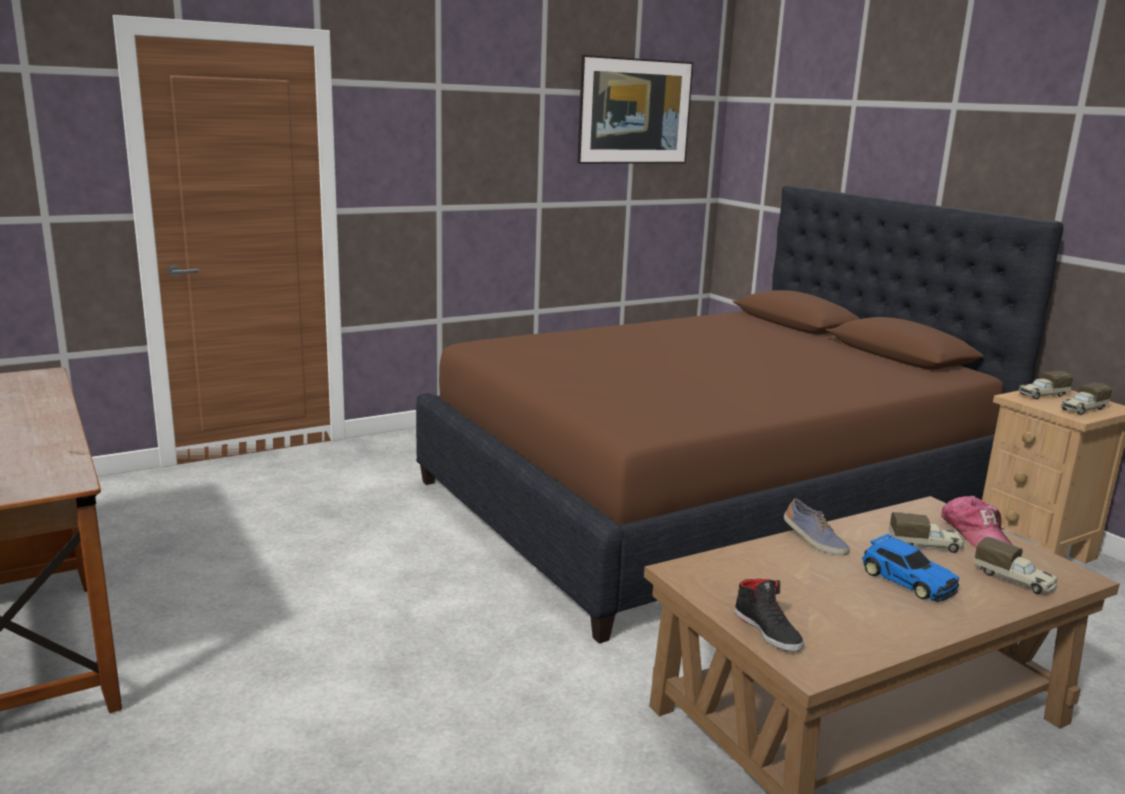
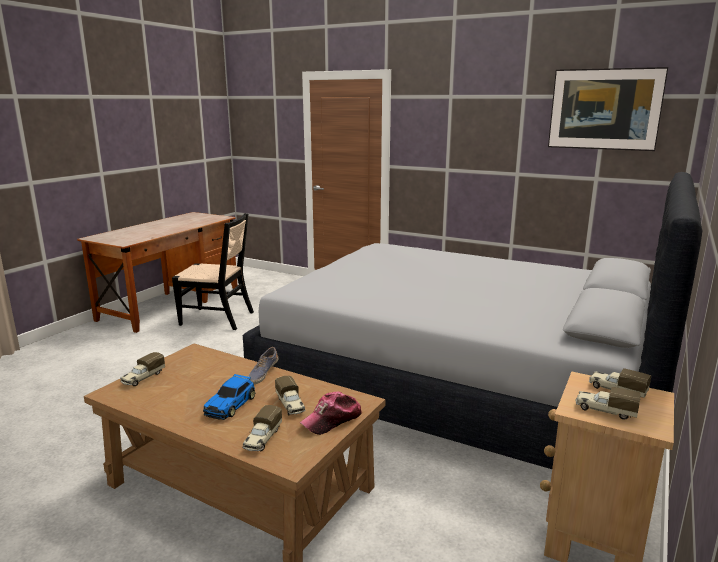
camera: 60 degrees right, 0 degrees up
(212, 598) = (217, 319): none -> chair
(708, 499) = (461, 385): brown bed -> grey bed
(768, 630) = (143, 378): black shoe -> toy truck

